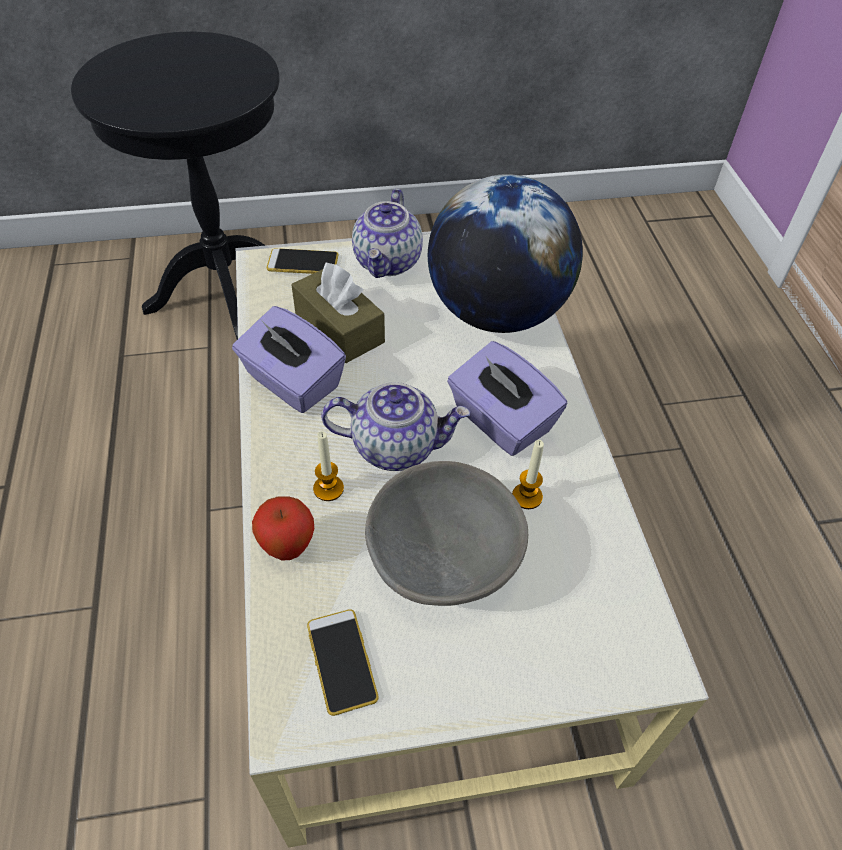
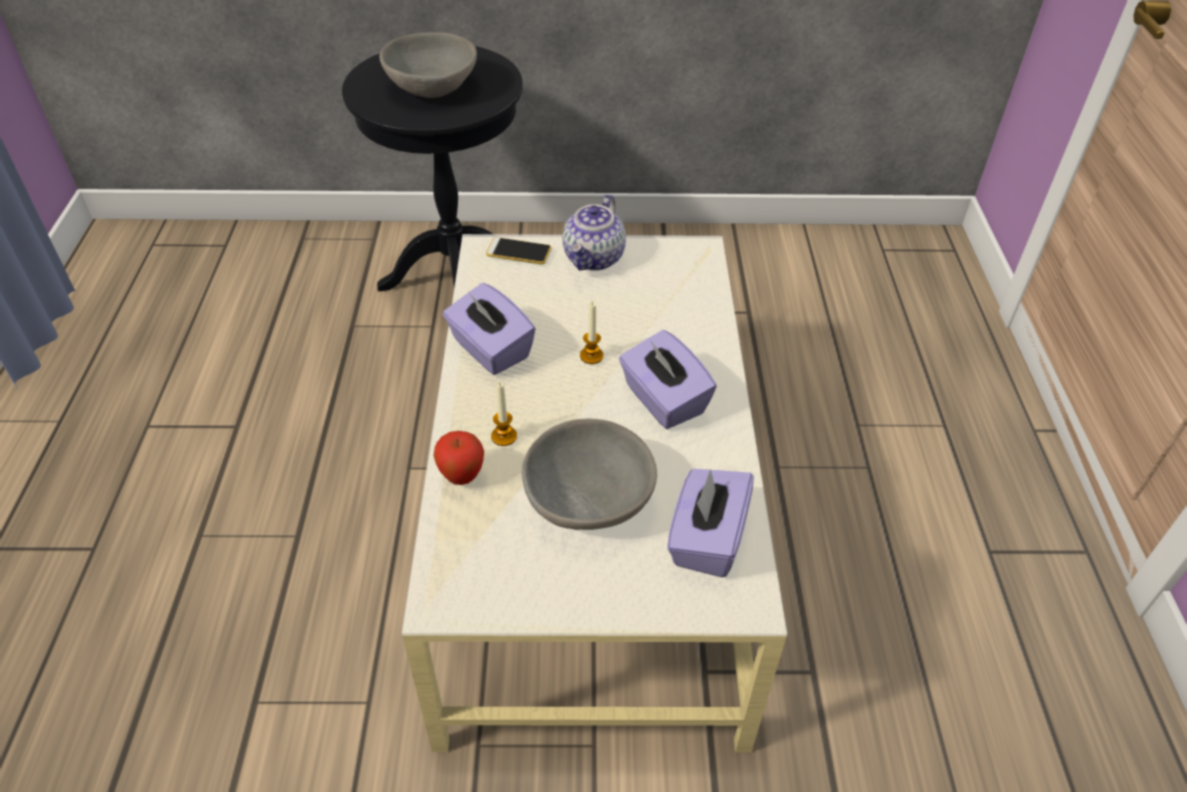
camera: 10 degrees right, 5 degrees down
(177, 84) = (432, 89): none -> grey bowl
(339, 327) = (539, 309): brown tissue box -> none
(341, 661) = (488, 565): phone -> none
(396, 446) = (568, 410): teapot -> none
(497, 313) = (682, 311): globe -> none
(527, 496) = (671, 462): candle -> candle (591, 356)
(588, 588) = (706, 539): none -> purple tissue box

